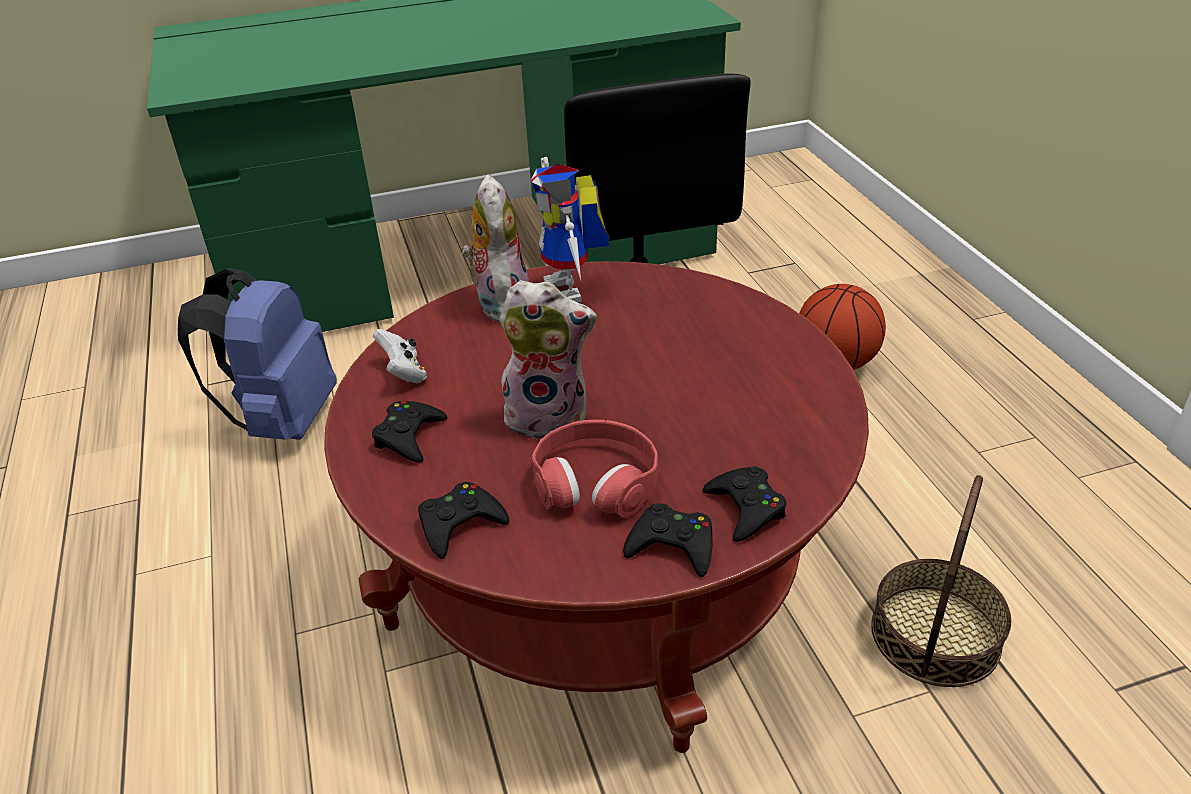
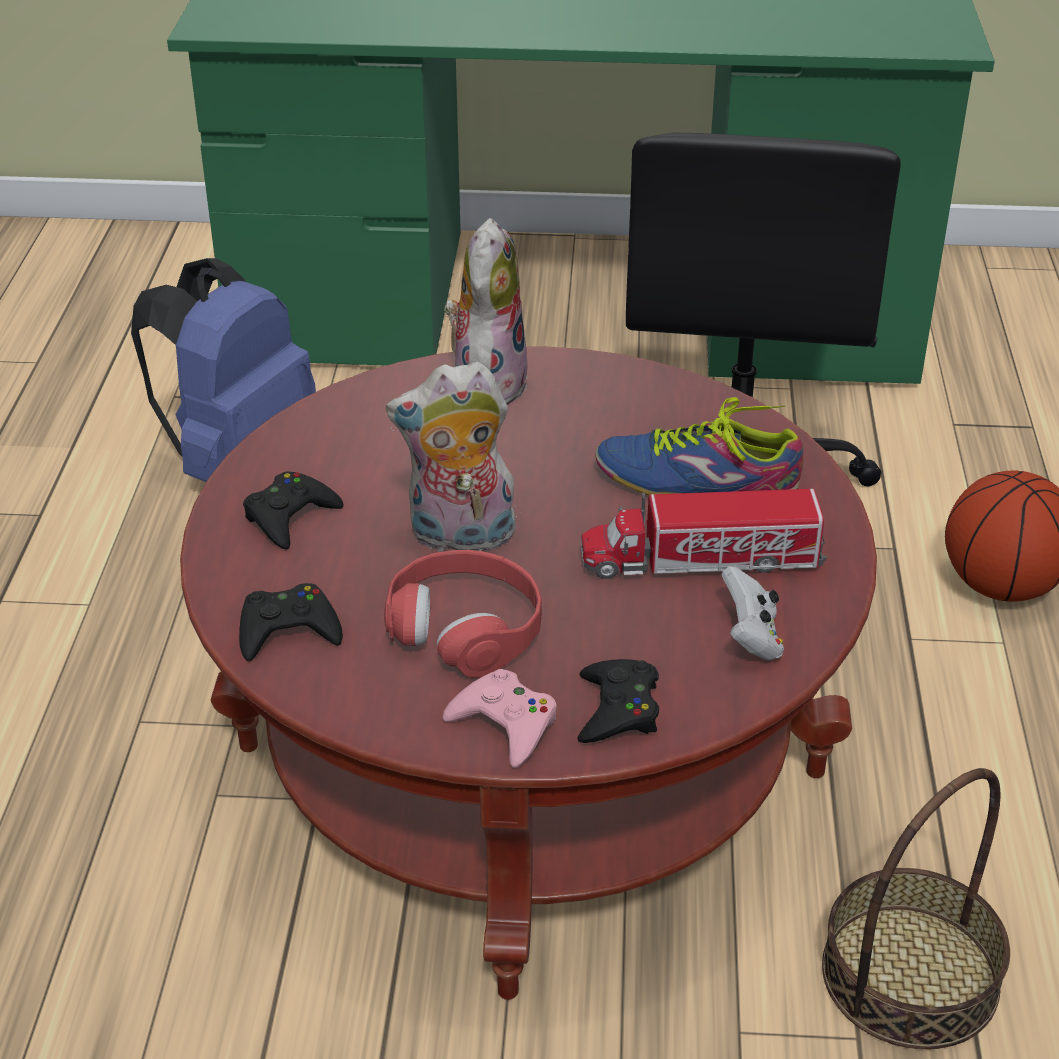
camera: 20 degrees right, 0 degrees up
(404, 373) = (326, 441): white game controller -> white game controller (751, 638)
(549, 416) = (460, 538): plush toy -> plush toy turned 150 degrees clockwise
(573, 291) = (585, 391): toy robot -> none
(672, 546) = (505, 724): black game controller -> pink game controller
(691, 333) = (698, 481): none -> shoe
(730, 385) = (702, 560): none -> toy truck

